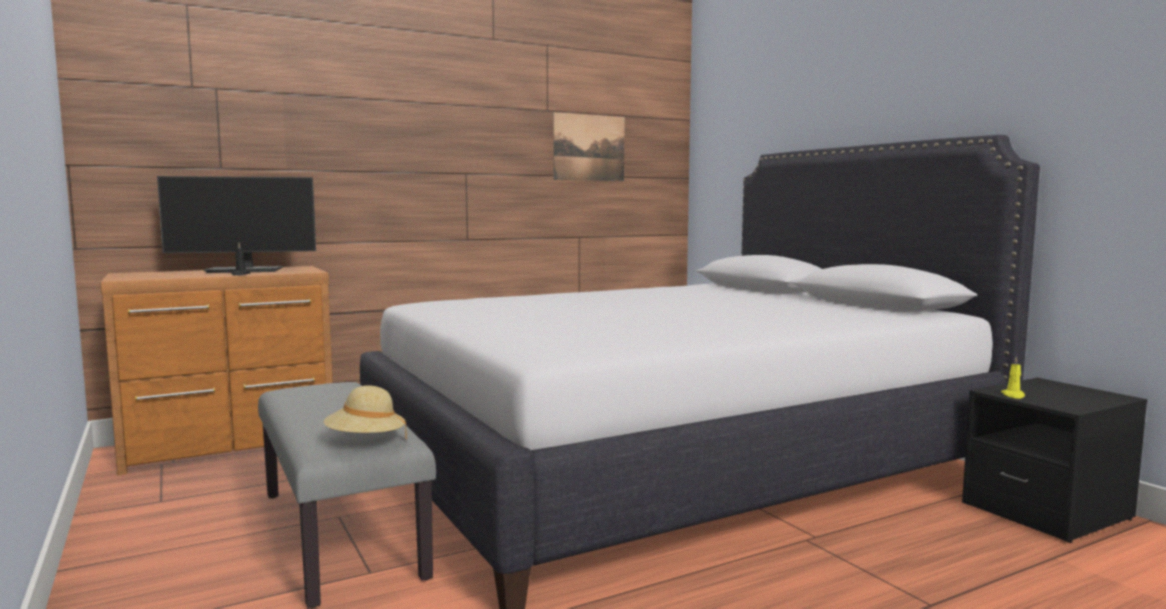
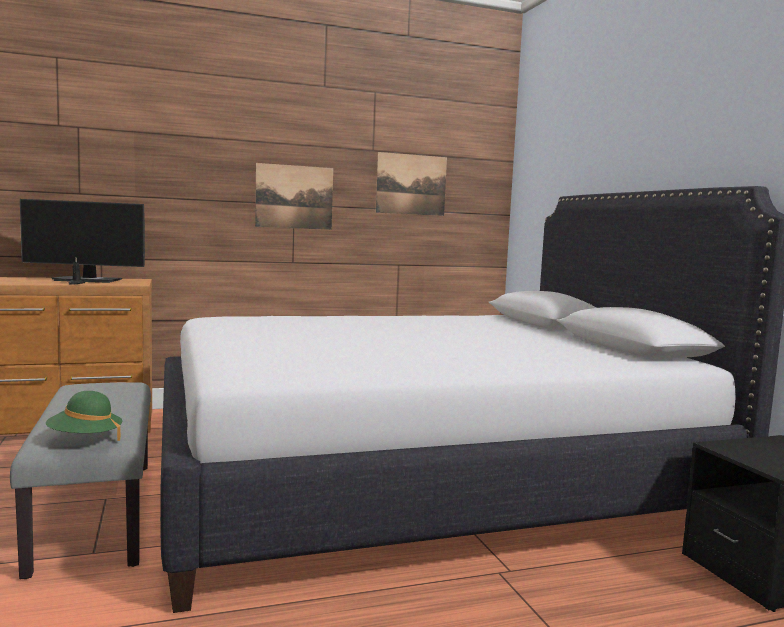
camera: 10 degrees right, 0 degrees up
(365, 441) = (85, 439): beige hat -> green hat
(466, 165) = (294, 197): none -> picture
(1013, 395) = (734, 452): yellow candle -> none

